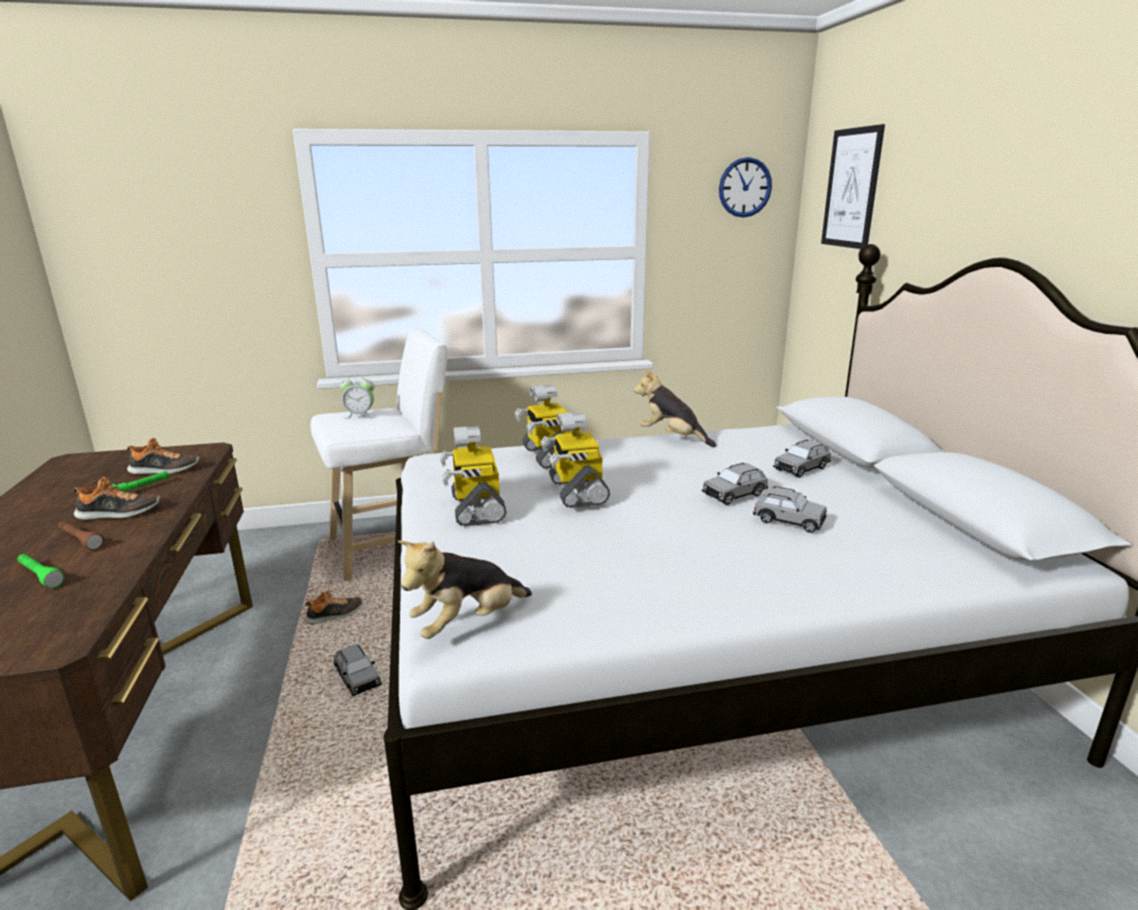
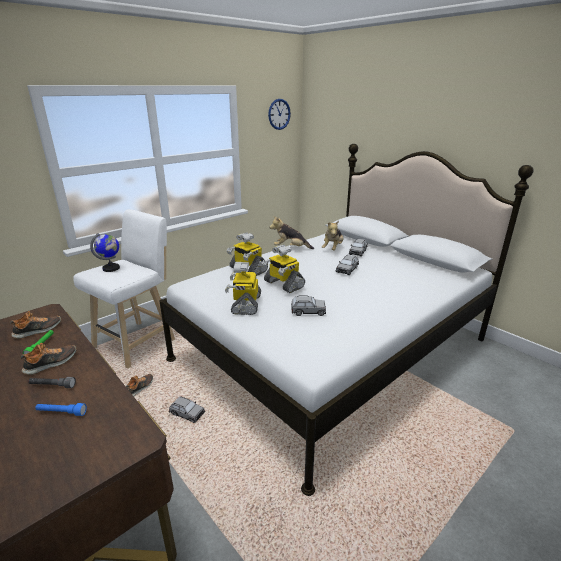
camera: 30 degrees left, 5 degrees up
(40, 576) = (61, 412): green flashlight -> blue flashlight
(80, 541) = (52, 386): brown flashlight -> grey flashlight
(360, 415) = (111, 268): alarm clock -> globe
(468, 623) = (311, 357): plush toy -> plush toy (333, 248)
(476, 508) = (245, 304): toy robot -> toy robot turned 45 degrees clockwise
(788, 521) = (378, 276): grey toy car -> grey toy car (308, 311)
(851, 188) = (334, 116): picture -> none

